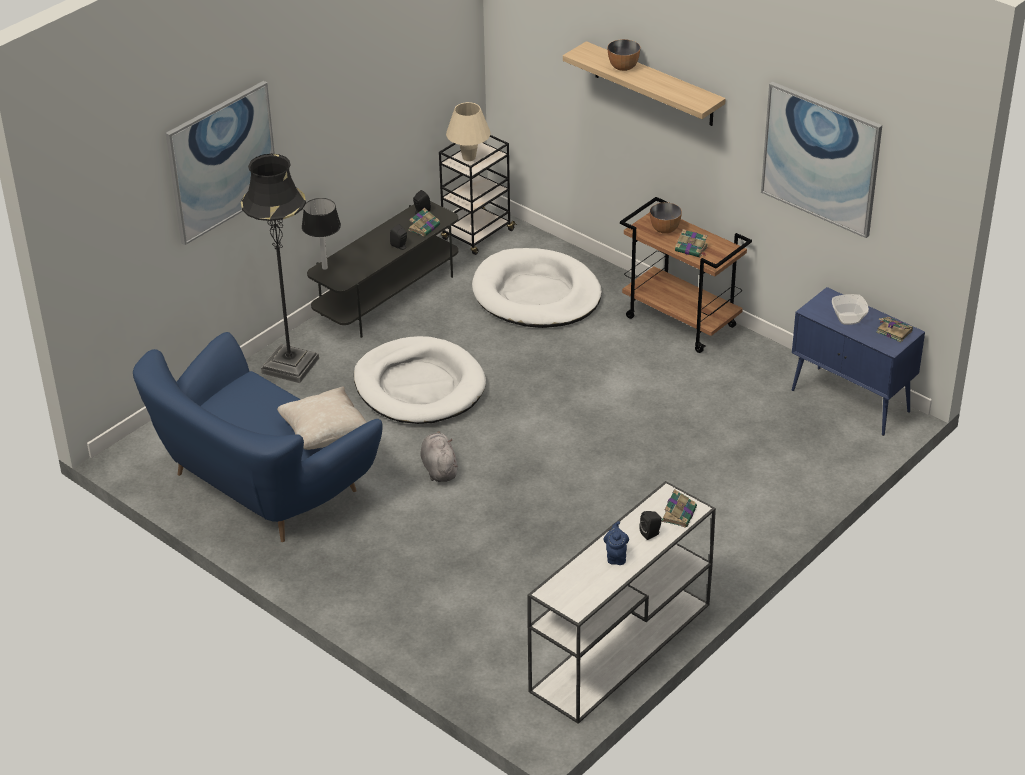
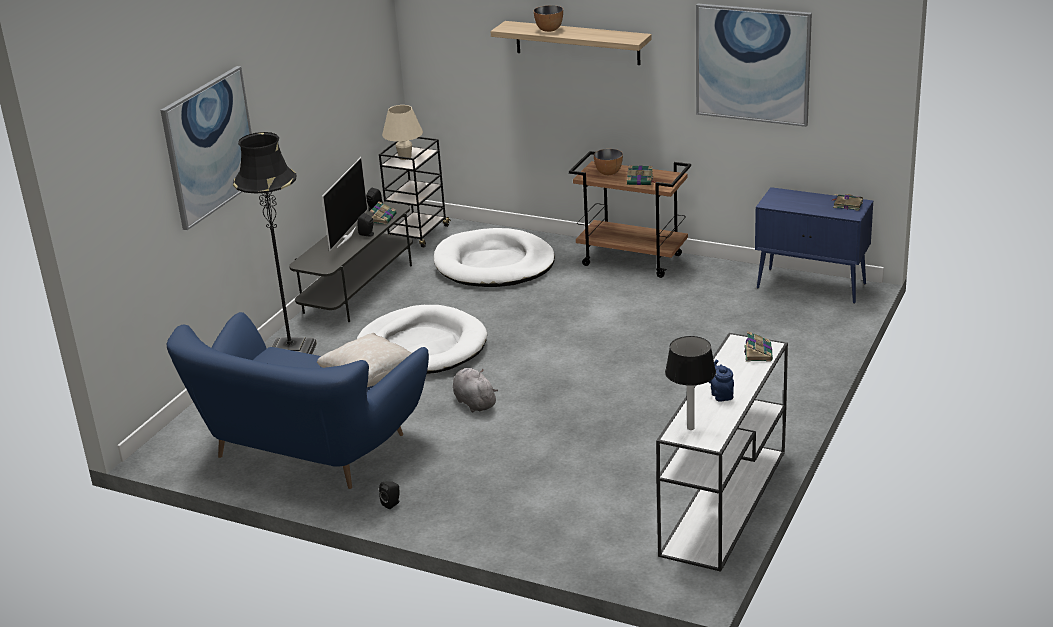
camera: 15 degrees left, 10 degrees down
(325, 267) = (305, 260): table lamp -> table lamp (690, 427)
(377, 245) = (346, 237): none -> television
(651, 534) = (742, 372): black speaker -> black speaker (392, 503)
(848, 318) = (803, 203): bowl -> none

